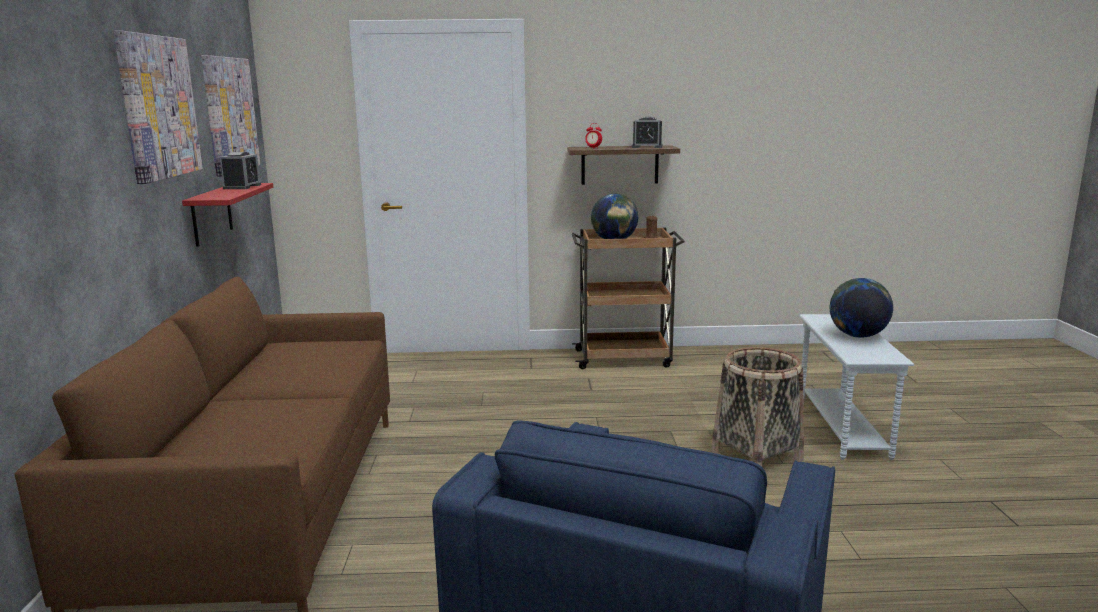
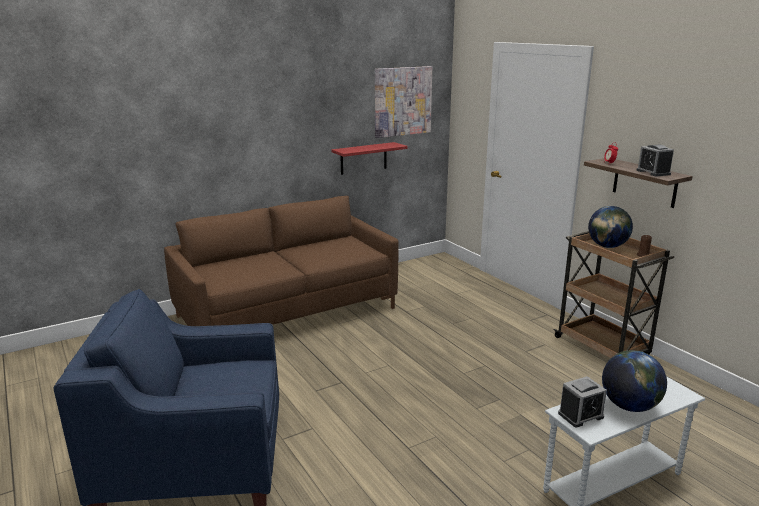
camera: 60 degrees right, 5 degrees up
(158, 107) = (319, 100): picture -> none
(242, 187) = (384, 145): alarm clock -> alarm clock (580, 415)
(756, 455) = (502, 446): basket -> none

